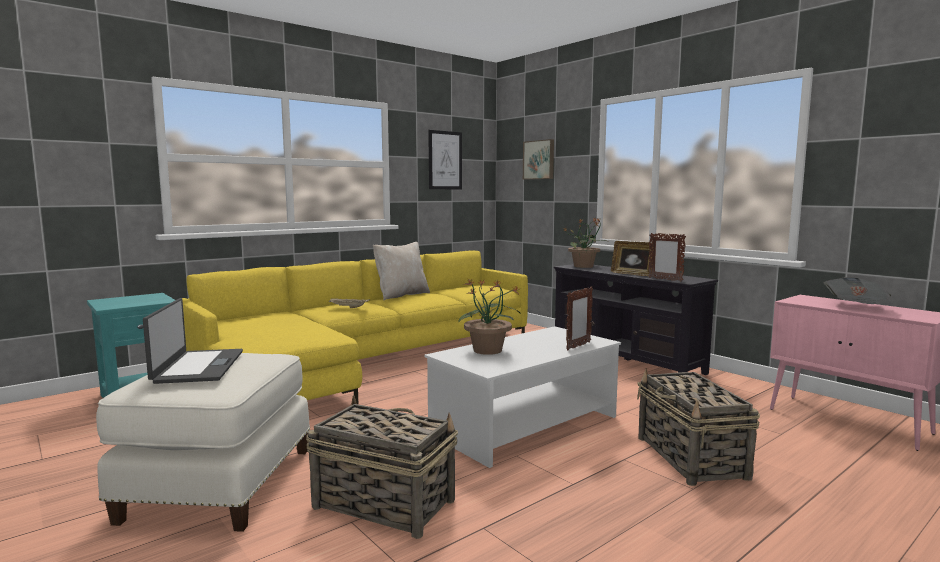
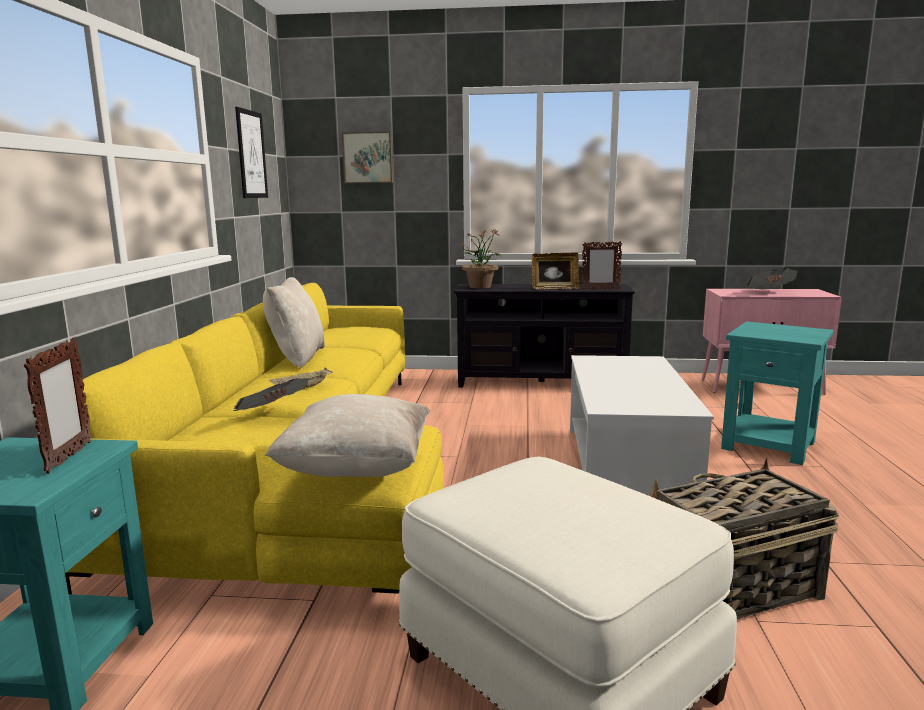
camera: 45 degrees left, 5 degrees up
(198, 367) = (555, 509): laptop -> none
(251, 343) = (357, 470): none -> beige pillow
(302, 315) = (272, 415): none -> newspaper
(488, 350) = (619, 392): potted plant -> none
(578, 346) = (656, 368): picture frame -> picture frame (69, 457)
(691, 458) = (769, 445): basket -> turquoise side table

